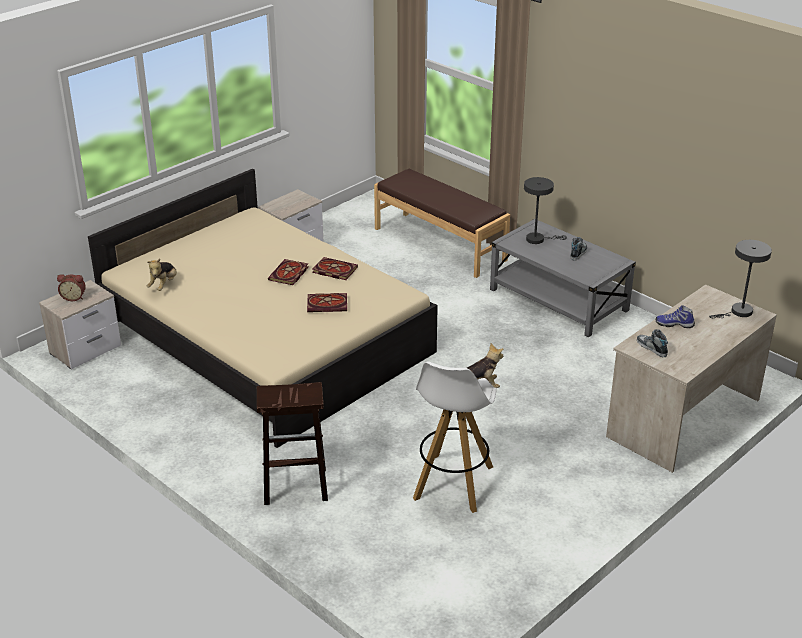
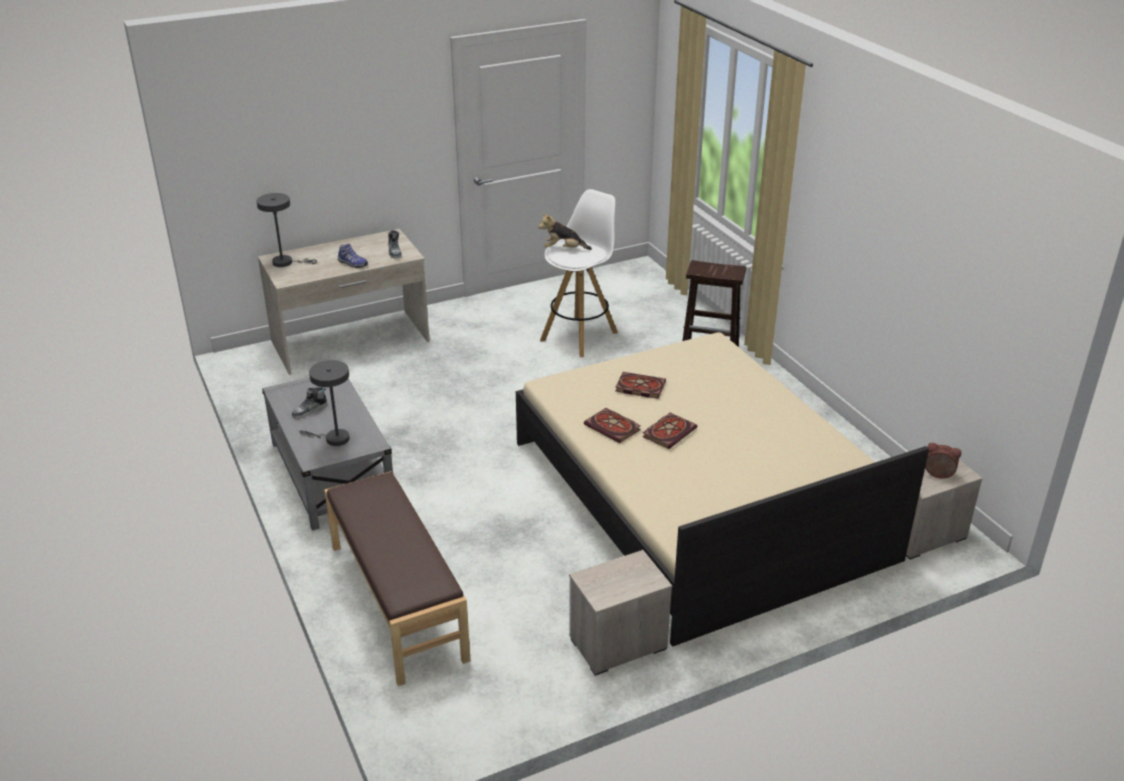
camera: 160 degrees left, 0 degrees up
(163, 285) = (824, 445): plush toy -> none

